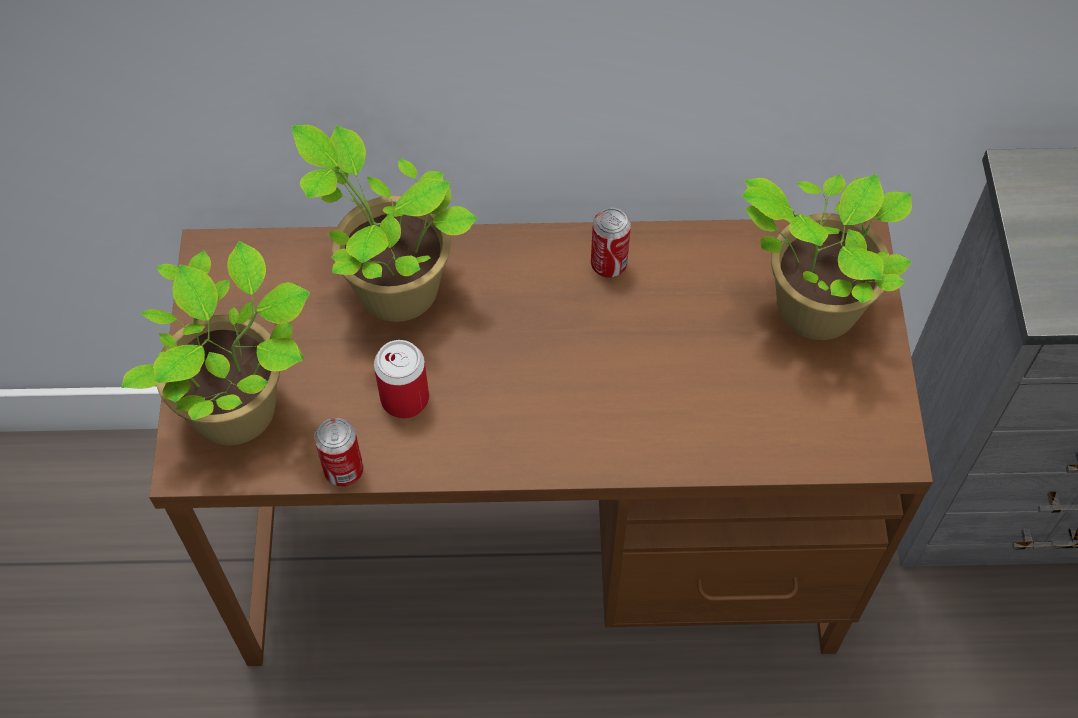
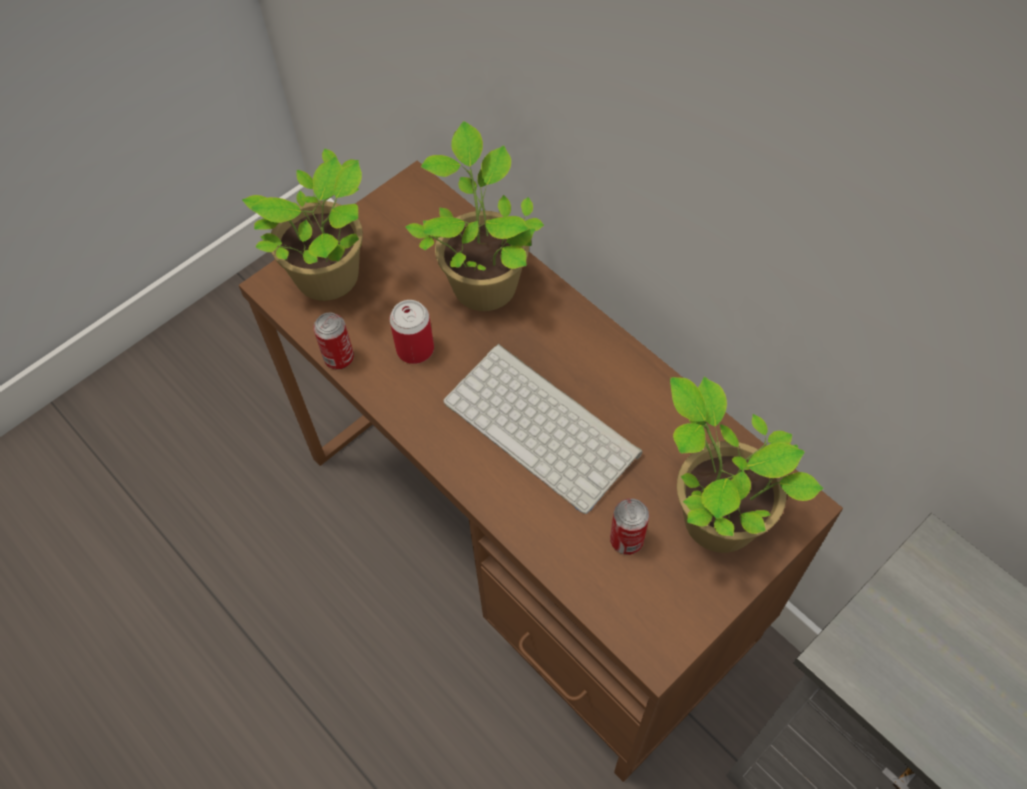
camera: 50 degrees right, 0 degrees up
(599, 360) = (545, 426): none -> keyboard
(608, 264) = (620, 377): can -> can (626, 540)

